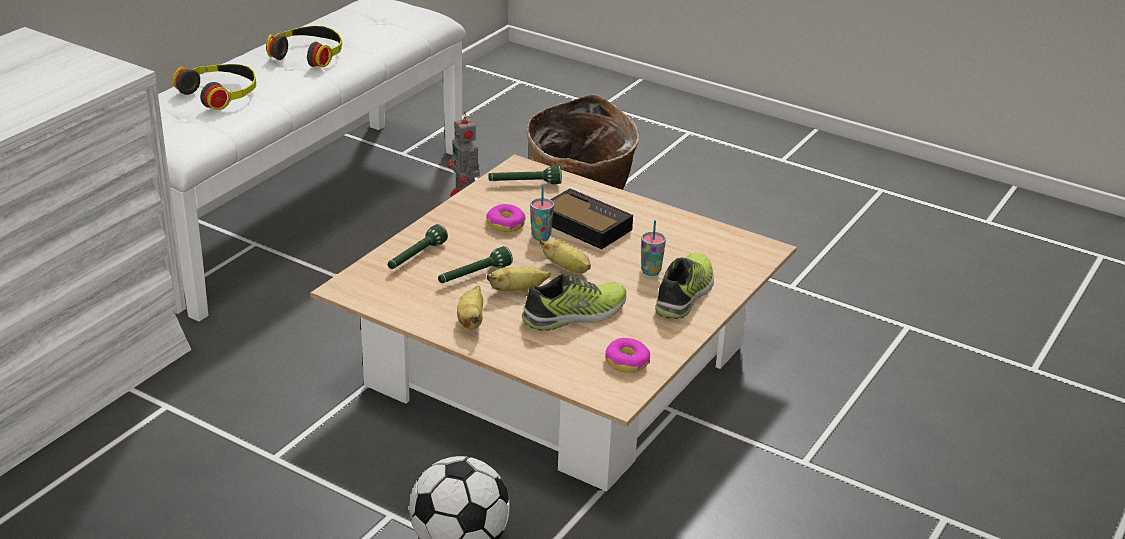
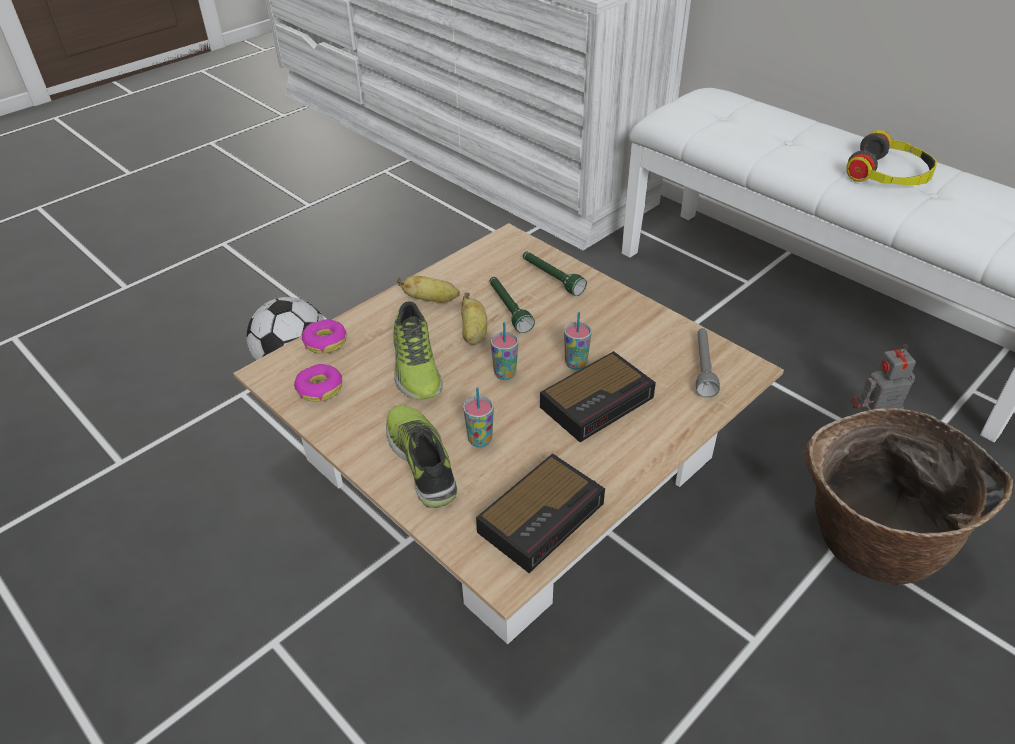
camera: 105 degrees right, 10 degrees up
(220, 93) = (776, 130): headphones -> none
(505, 224) = (607, 341): donut -> donut (325, 342)
(524, 183) = (703, 367): green flashlight -> grey flashlight
(567, 268) = (505, 374): banana -> cup
(685, 294) = (423, 461): shoe -> shoe turned 150 degrees counterclockwise
(710, 239) = (543, 516): none -> alarm clock

